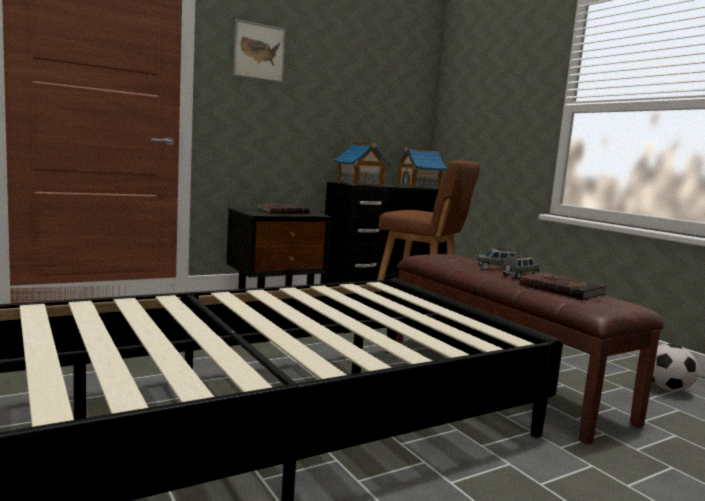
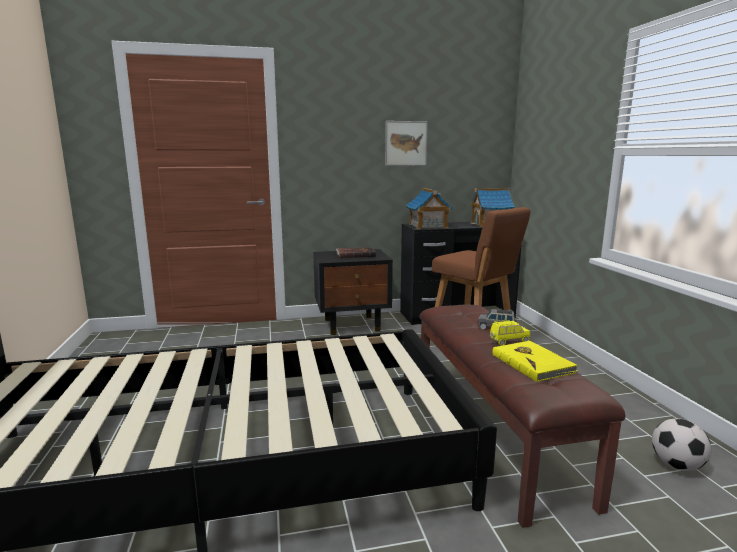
camera: 20 degrees right, 5 degrees up
(259, 52) = (333, 119): picture -> picture (406, 143)
(520, 276) = (508, 341): grey toy car -> yellow toy car
(561, 289) = (533, 363): brown book -> yellow book

